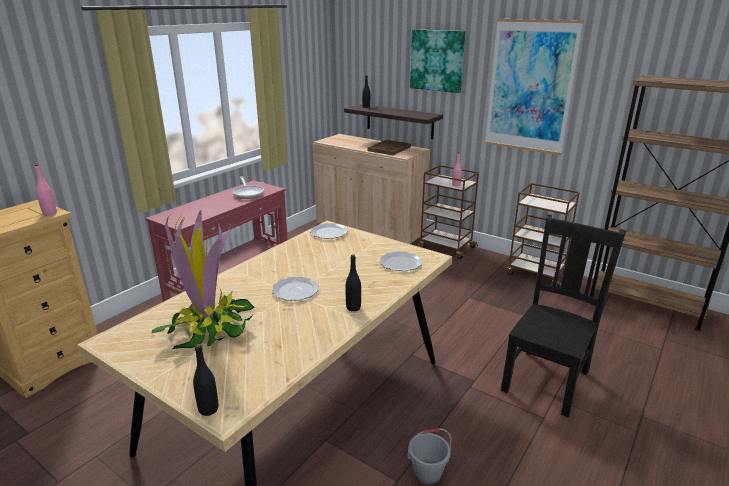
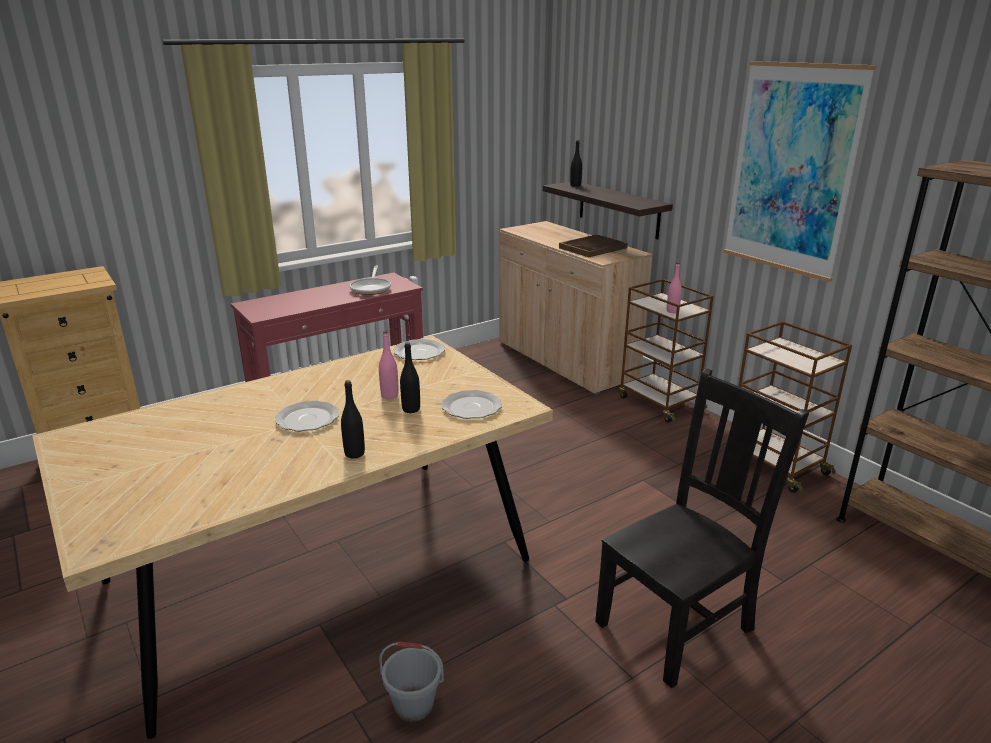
camera: 20 degrees right, 0 degrees up
(50, 213) = (95, 283): pink bottle -> pink bottle (389, 396)
(208, 409) = (82, 538): black bottle -> black bottle (411, 409)
(210, 328) = (172, 445): potted plant -> none
(437, 60) = (669, 123): picture -> none

